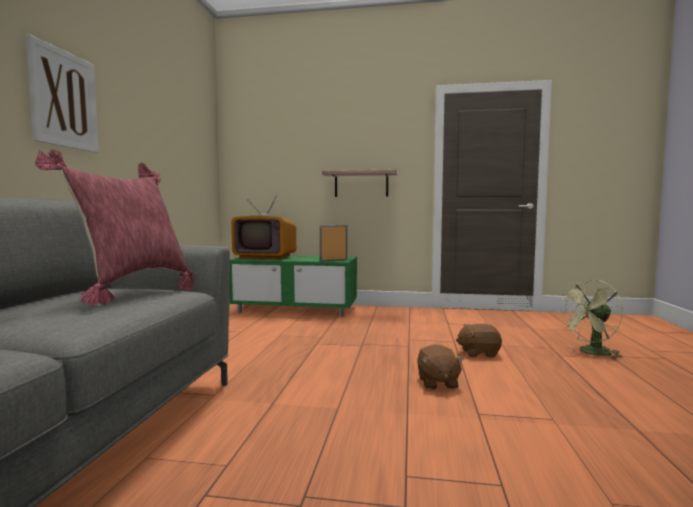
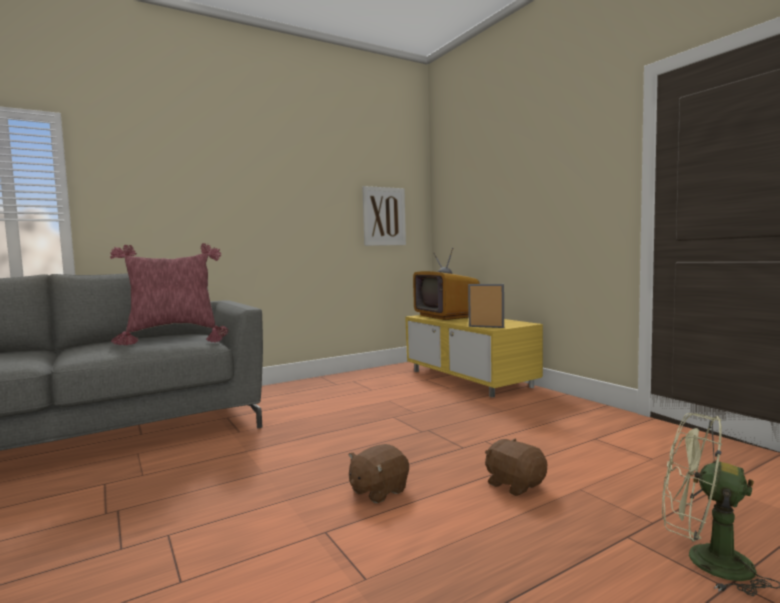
camera: 50 degrees right, 0 degrees up
(64, 99) = (228, 193): picture -> picture (384, 216)
(296, 309) = (469, 379): green tv stand -> yellow tv stand
(361, 184) = (549, 228): shelf -> none

